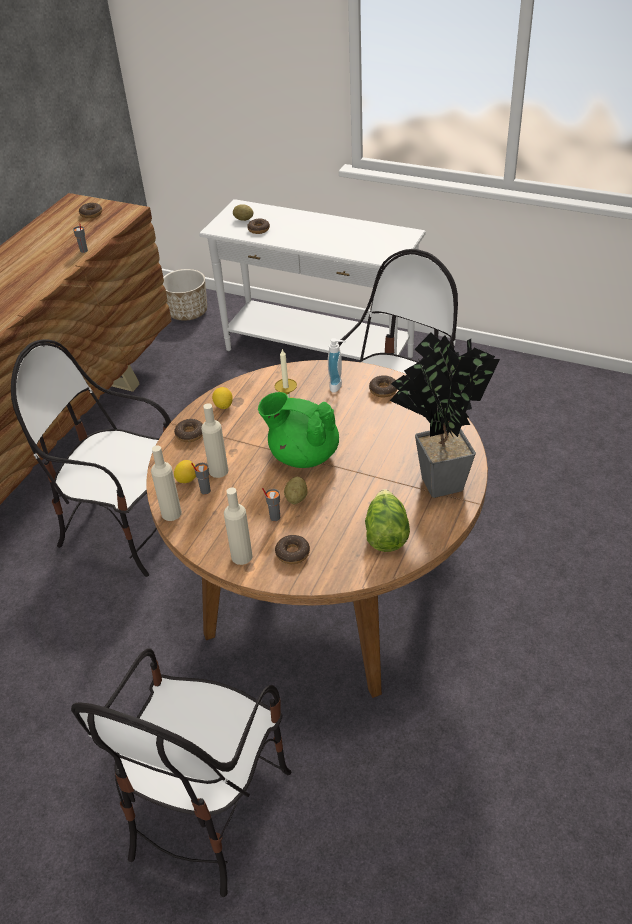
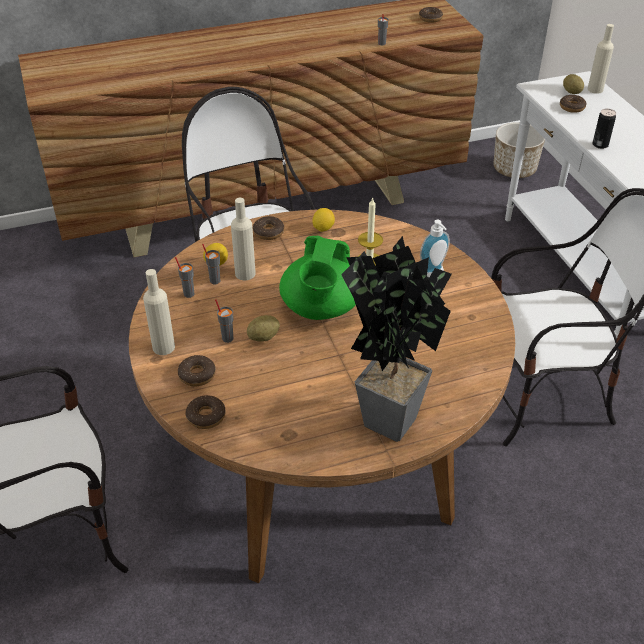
camera: 45 degrees right, 0 degrees up
(171, 513) = (170, 279): beige bottle -> beige bottle (595, 89)
(201, 512) = (188, 294): none -> grey cup
(303, 455) = (320, 308): green teapot -> green teapot turned 150 degrees counterclockwise
(310, 244) = (600, 145): none -> can
(383, 390) = (465, 306): donut -> donut (206, 416)
(385, 533) = (282, 420): lettuce -> none

